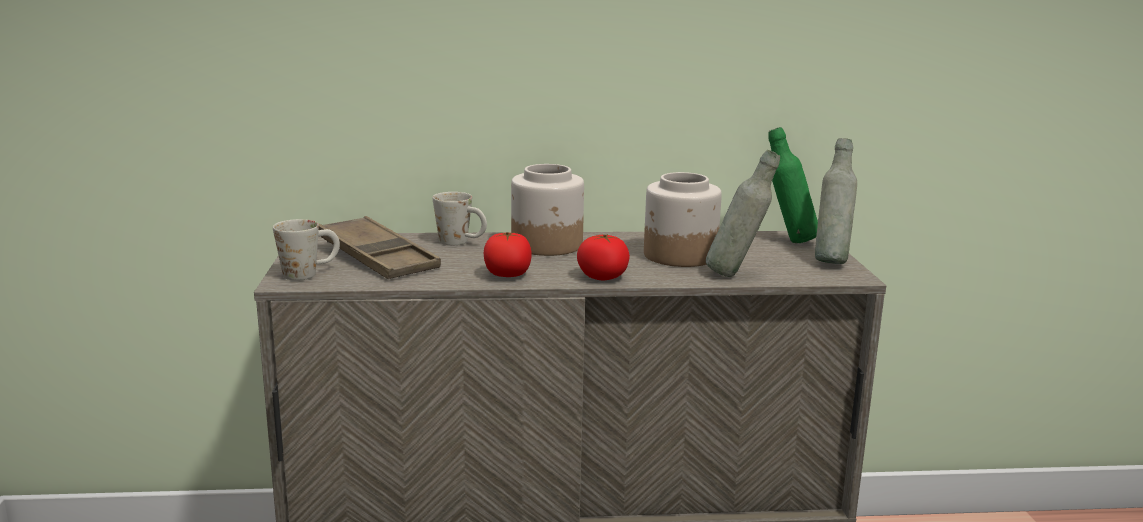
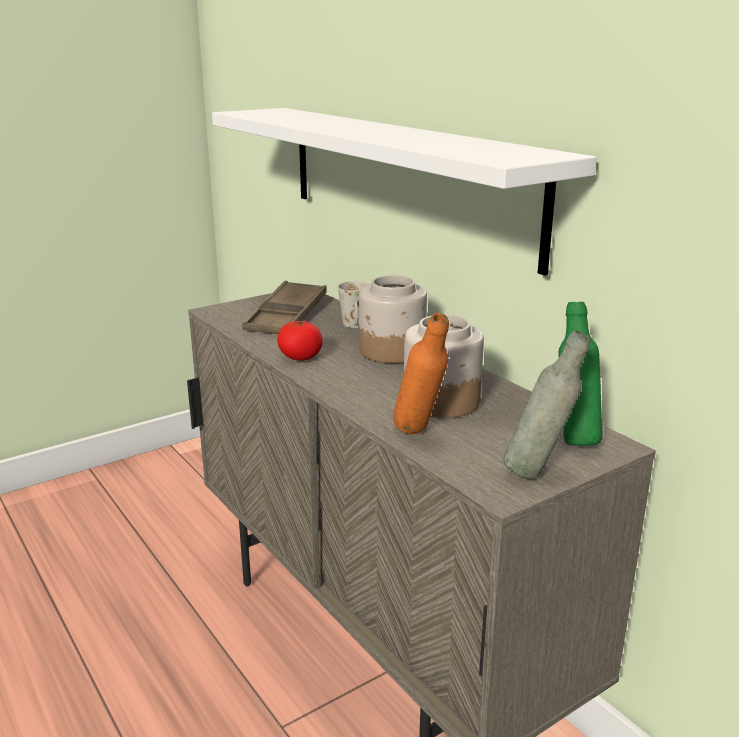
camera: 60 degrees right, 5 degrees up
(309, 273) = (234, 310): white mug -> none
(475, 67) = (404, 179): none -> white shelf
(602, 277) = (337, 387): tomato -> none
(737, 275) = (419, 436): grey bottle -> orange bottle

